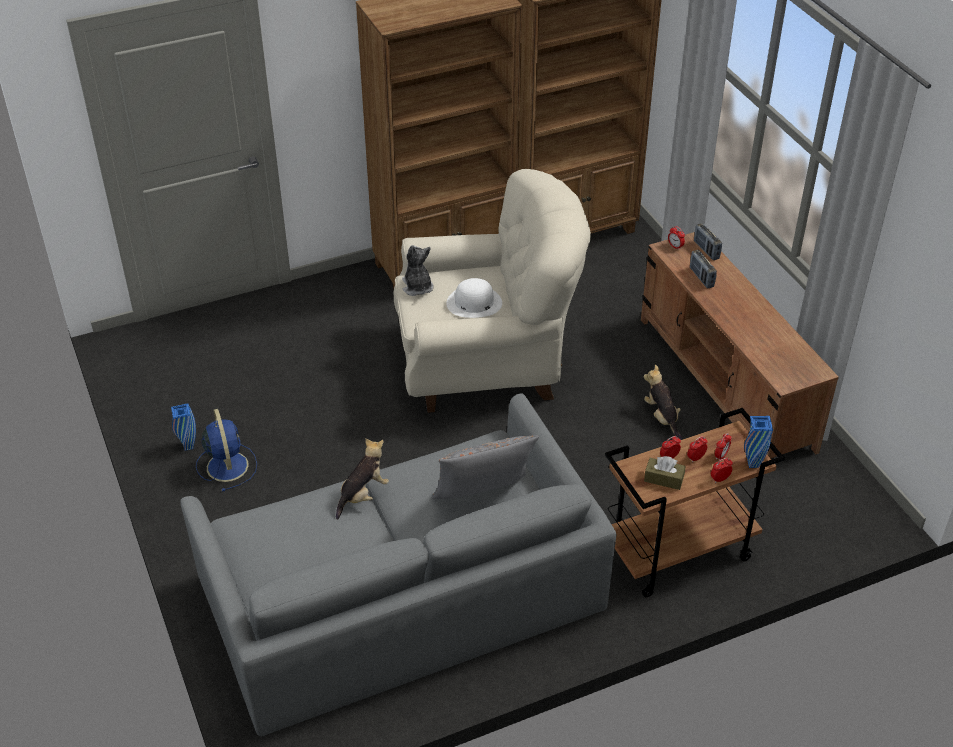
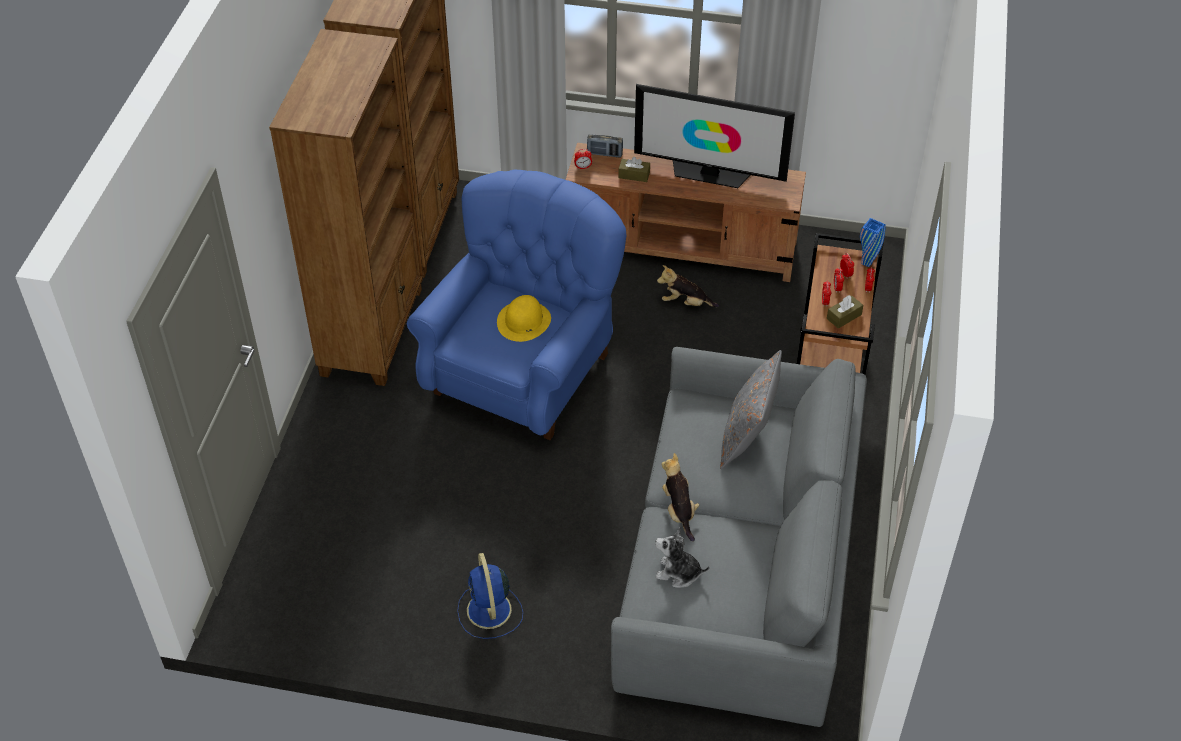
camera: 55 degrees left, 5 degrees up
(188, 447) = (439, 630): blue vase -> none
(227, 465) = (489, 612): blue fan -> blue fan turned 120 degrees counterclockwise
(417, 287) = (466, 346): plush toy -> plush toy (678, 573)
(474, 303) = (524, 321): white hat -> yellow hat
(486, 362) = (524, 370): beige armchair -> blue armchair
(701, 277) = (634, 175): radio -> brown tissue box
(759, 319) = (709, 173): none -> television

